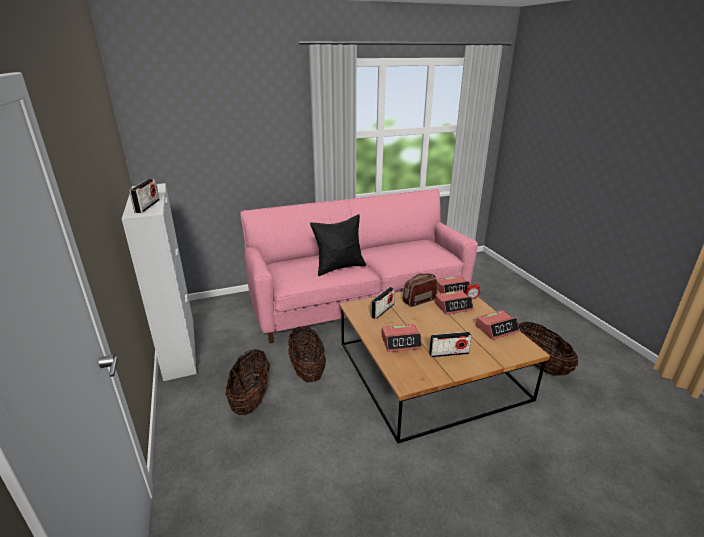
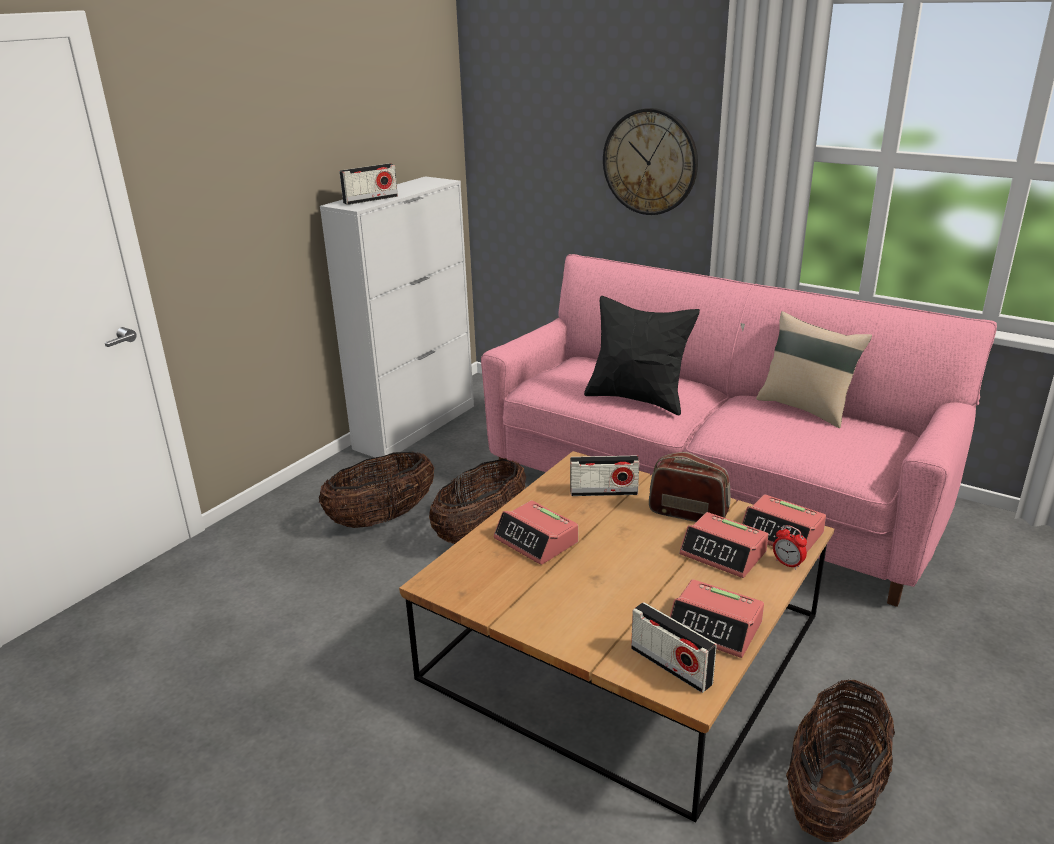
camera: 55 degrees right, 0 degrees up
(267, 152) = (650, 162): none -> wall clock
(391, 245) = (806, 408): none -> beige pillow
(449, 353) = (562, 596): radio -> radio (671, 666)

